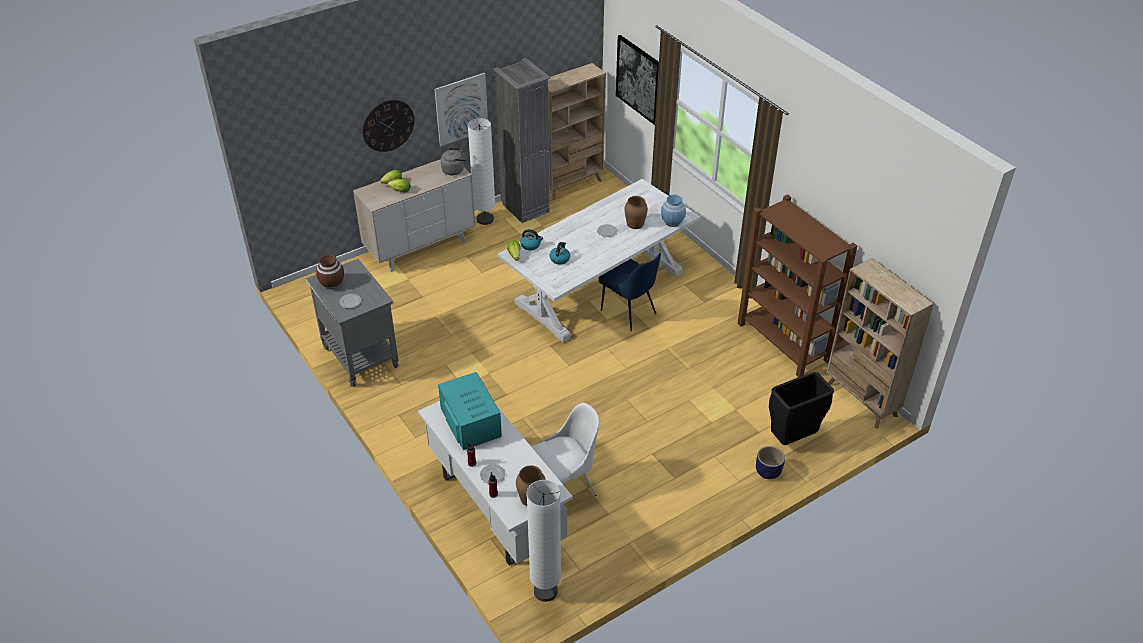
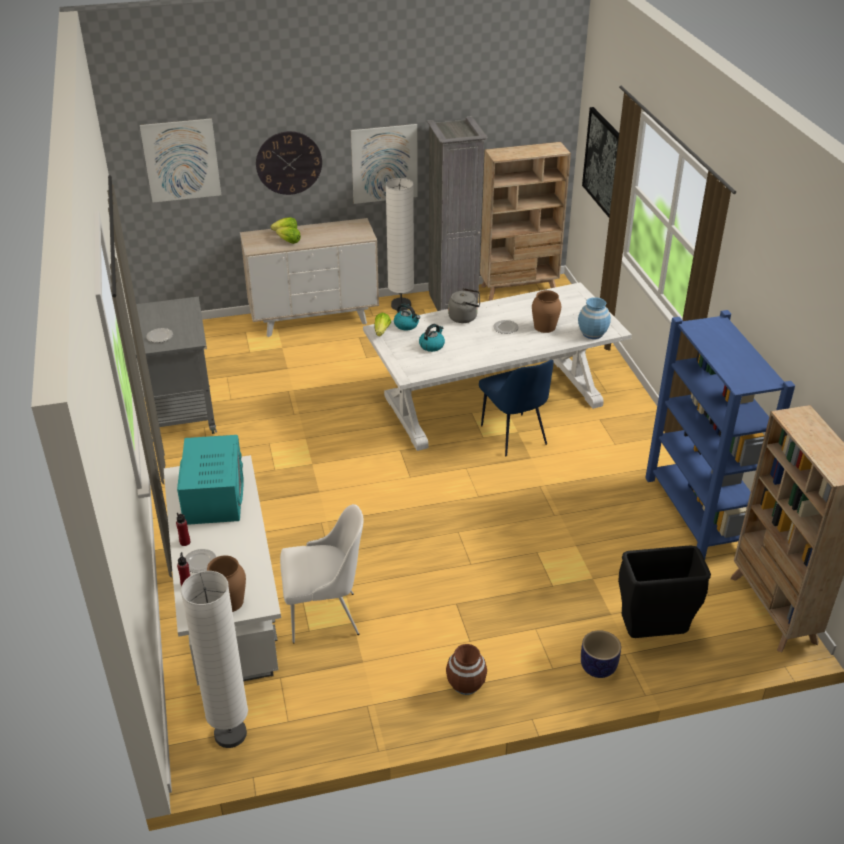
camera: 20 degrees right, 5 degrees down
(303, 143) = (181, 160): none -> picture
(332, 283) = (154, 315): brown vase -> brown vase (466, 684)
(454, 170) = (360, 232): grey kettle -> grey kettle (464, 317)
(783, 342) = (696, 513): brown bookcase -> blue bookcase

